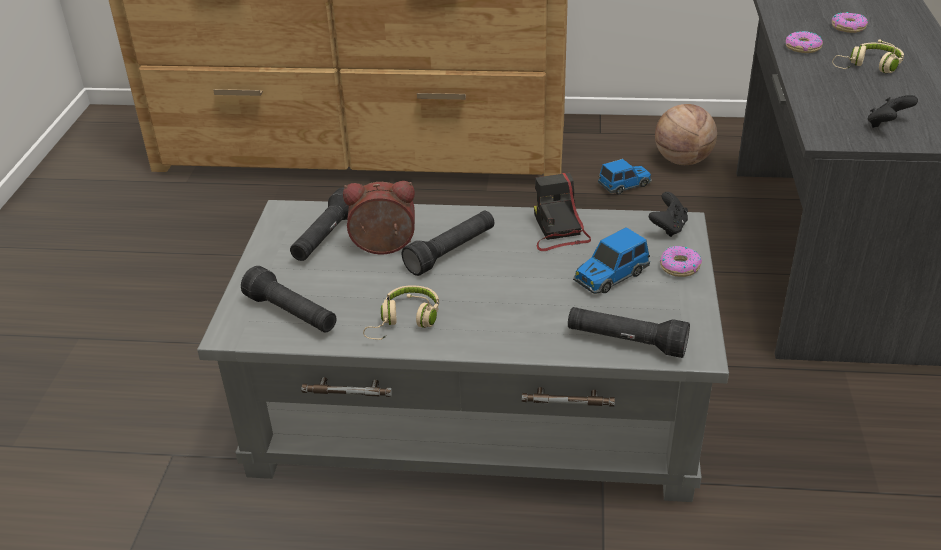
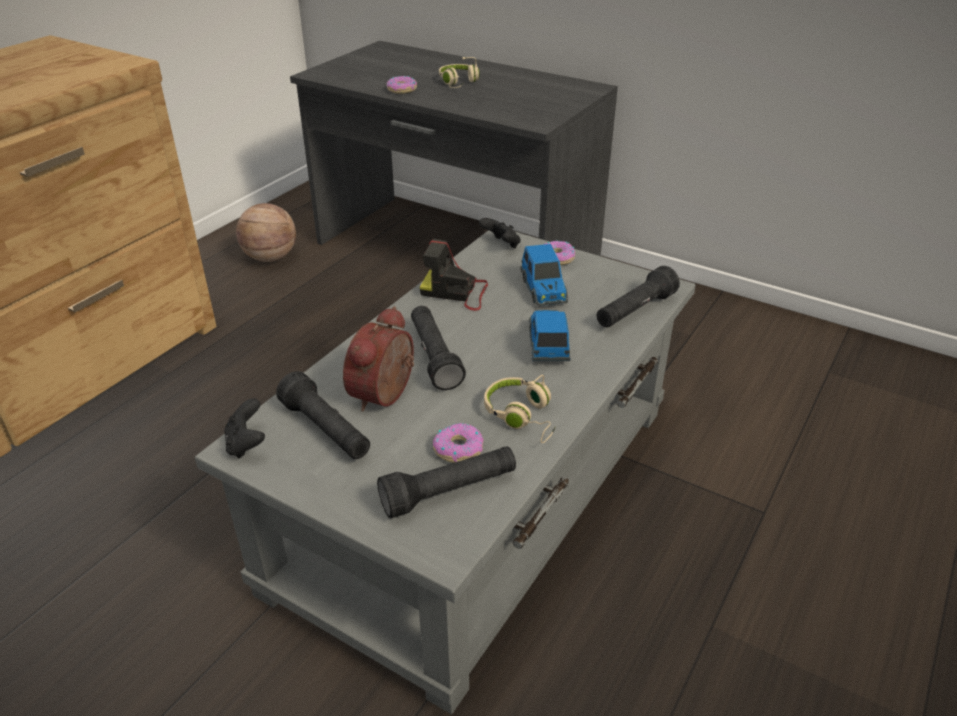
camera: 65 degrees left, 0 degrees up
(625, 185) = (266, 296): toy car -> toy car (548, 345)
(848, 27) = (394, 70): donut -> donut (458, 449)
(887, 125) = (542, 103): black game controller -> black game controller (247, 444)

